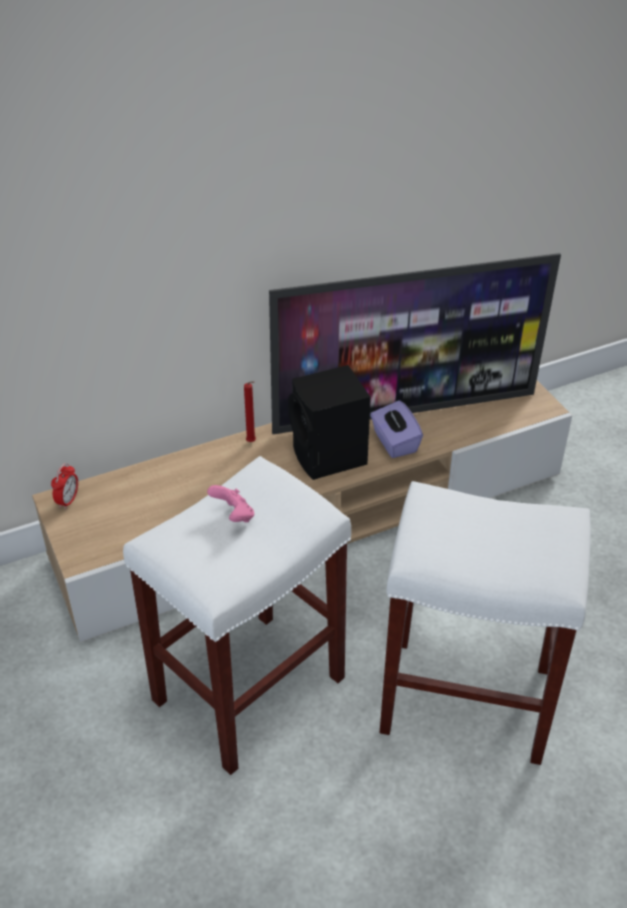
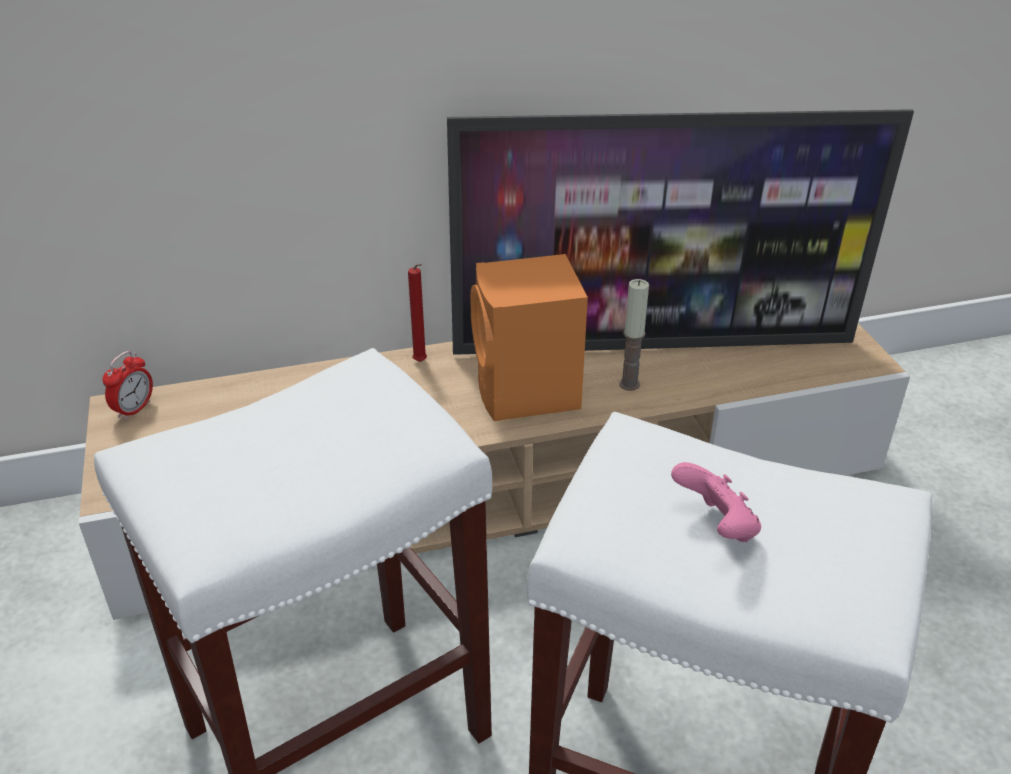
camera: 10 degrees right, 5 degrees down
(233, 516) = (289, 429): pink game controller -> pink game controller (716, 526)
(329, 458) = (527, 394): black speaker -> orange speaker
(394, 442) = (629, 384): purple tissue box -> candle

